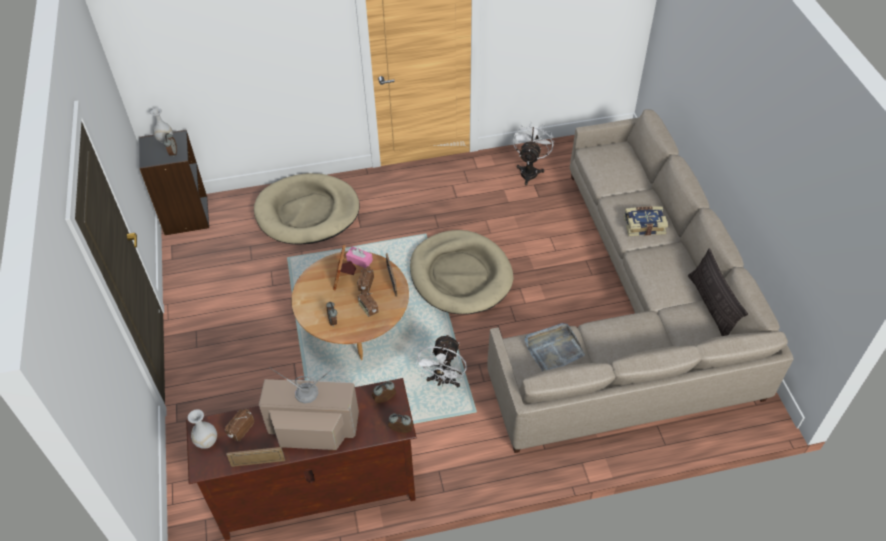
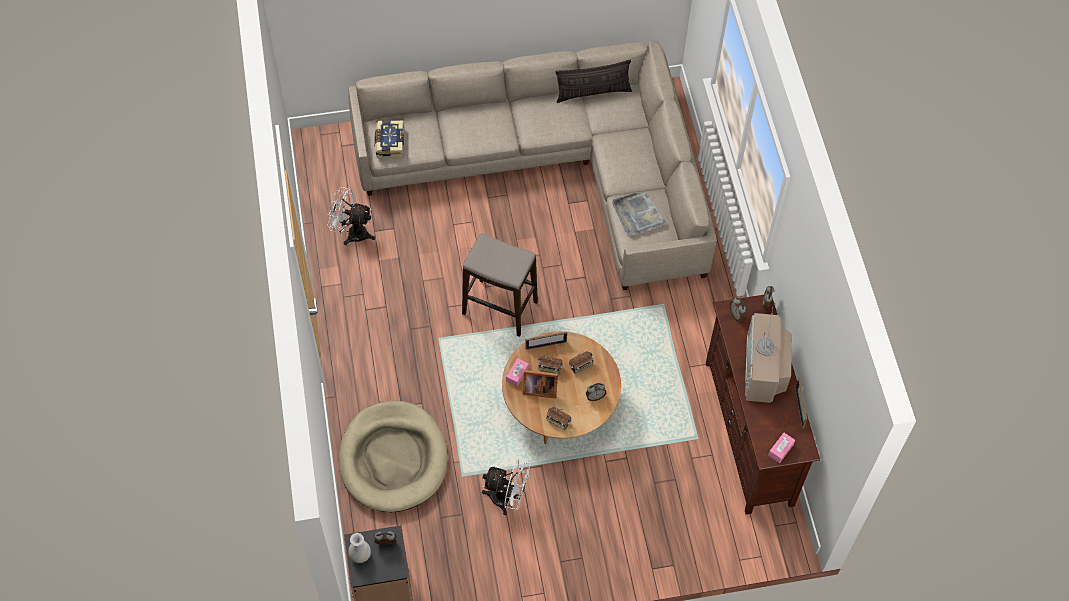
camera: 90 degrees left, 10 degrees up
(206, 441) = (780, 450): white vase -> pink tissue box
(241, 429) = (768, 424): radio -> radio (558, 422)
(443, 381) = (629, 329): white fan -> white fan (507, 499)
(460, 275) = (500, 308): beige dog bed -> stool
(644, 225) = (492, 125): book -> book (389, 143)

